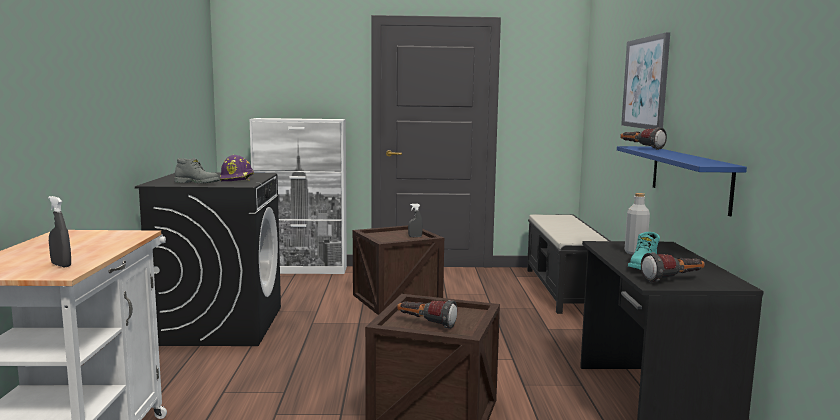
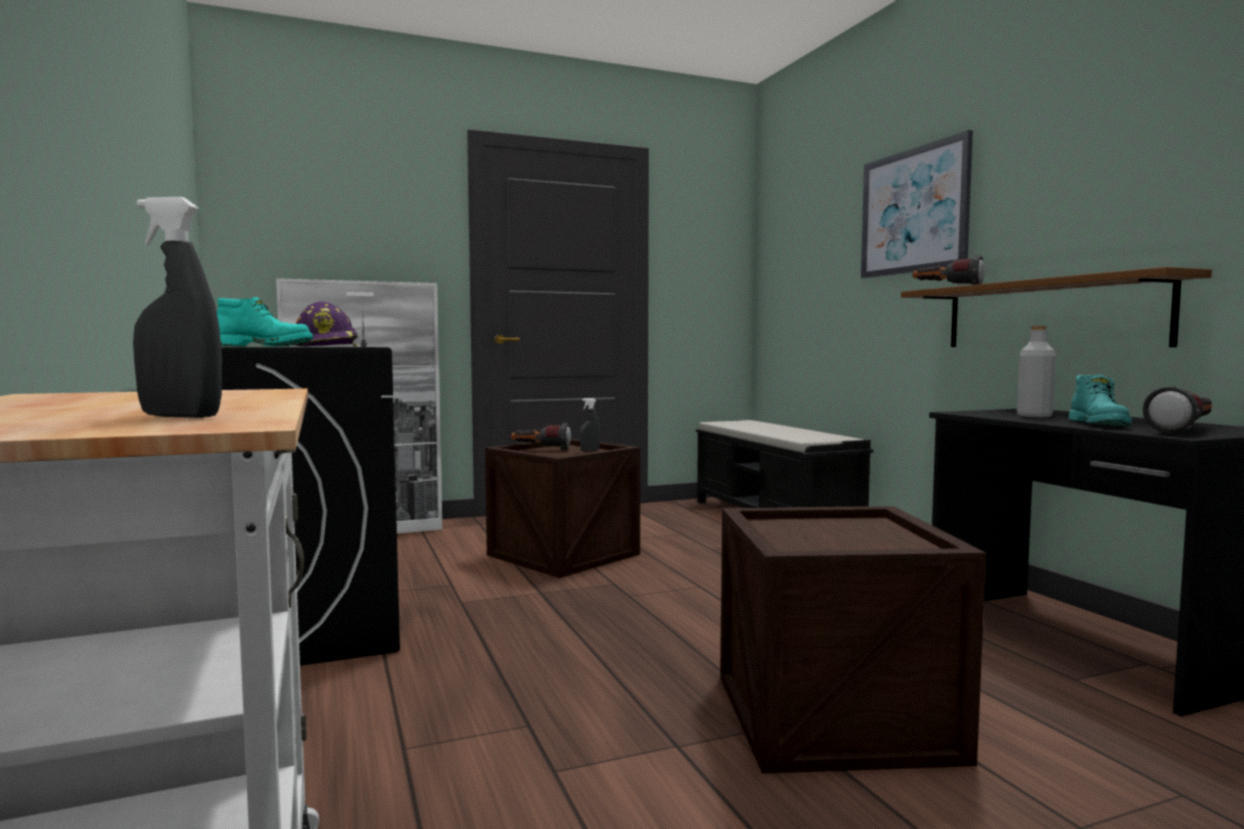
camera: 20 degrees left, 5 degrees down
(198, 183) = (264, 346): grey boot -> turquoise boot
(425, 324) = (838, 544): flashlight -> flashlight (541, 449)
(689, 177) = (1049, 315): blue shelf -> brown shelf

